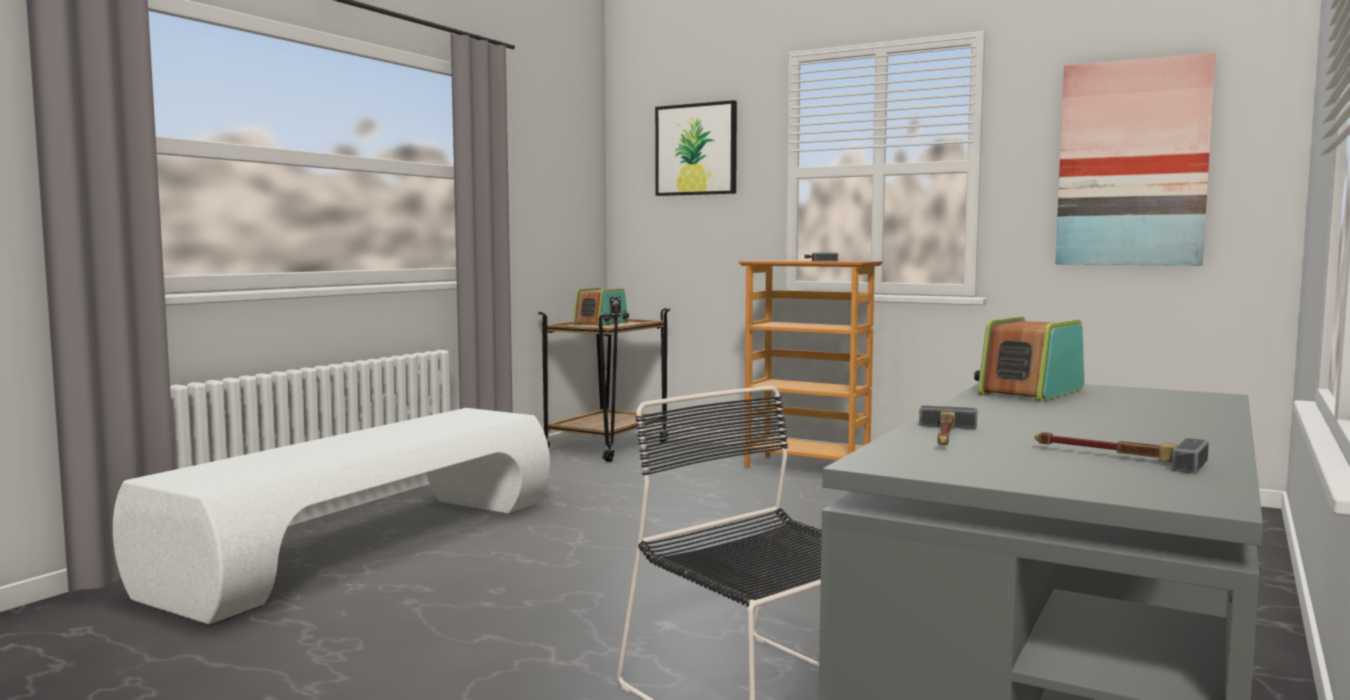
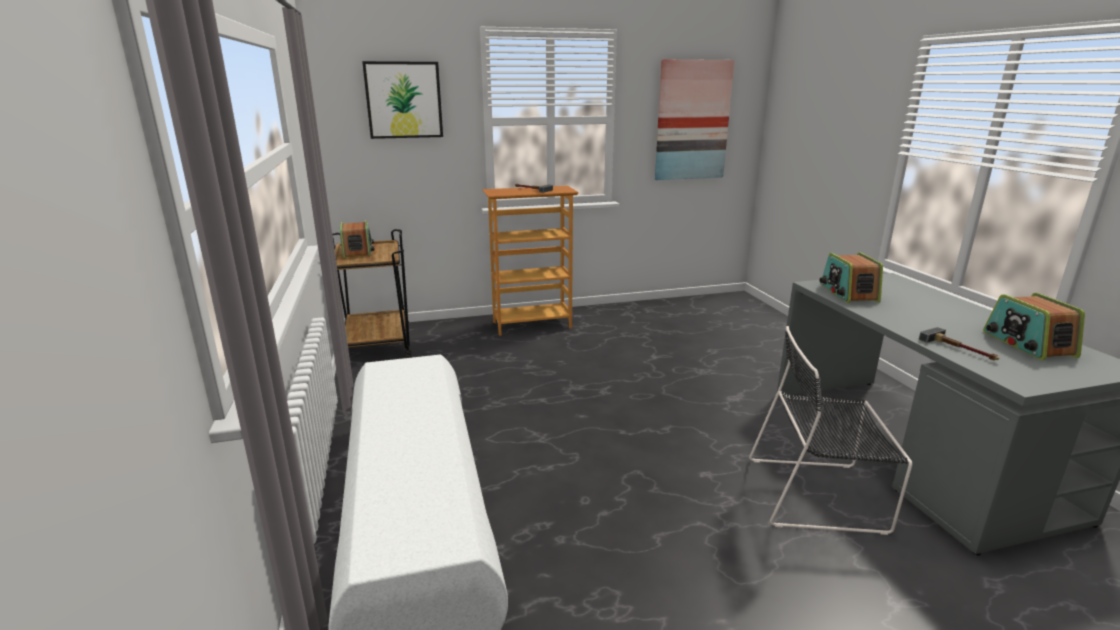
camera: 45 degrees left, 15 degrees up
(1114, 456) = (1027, 344): hammer -> radio

